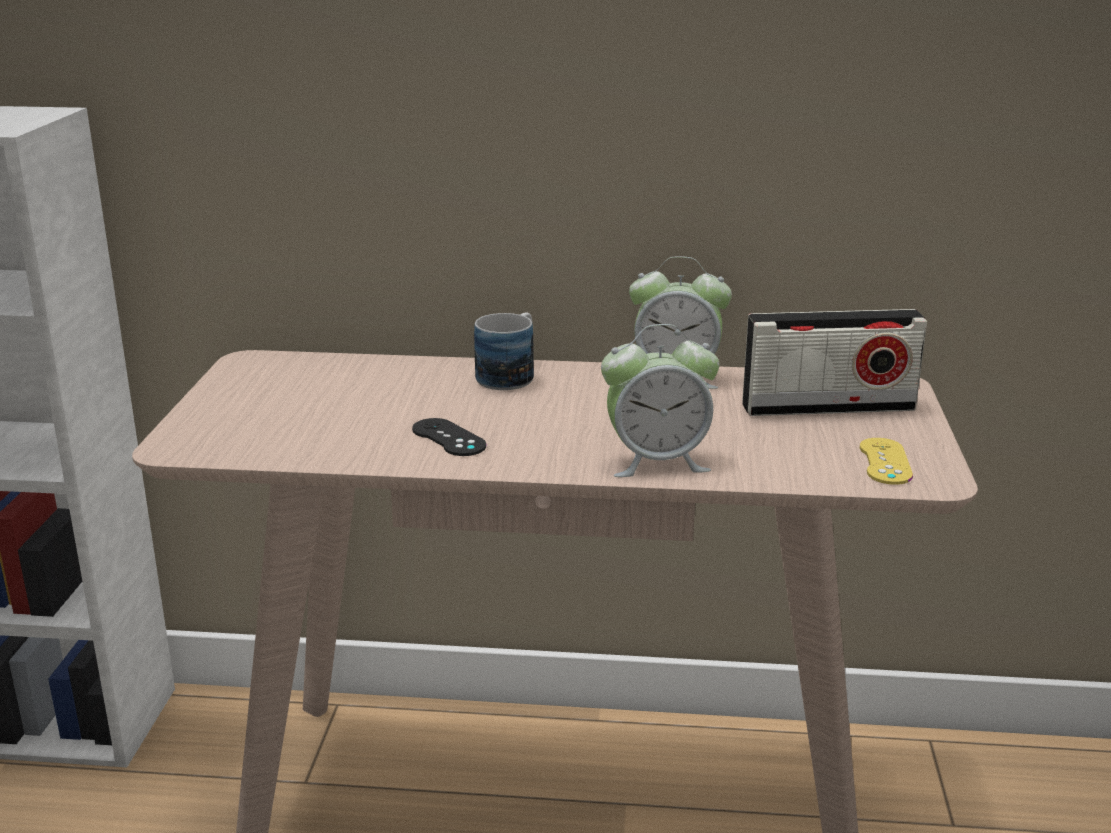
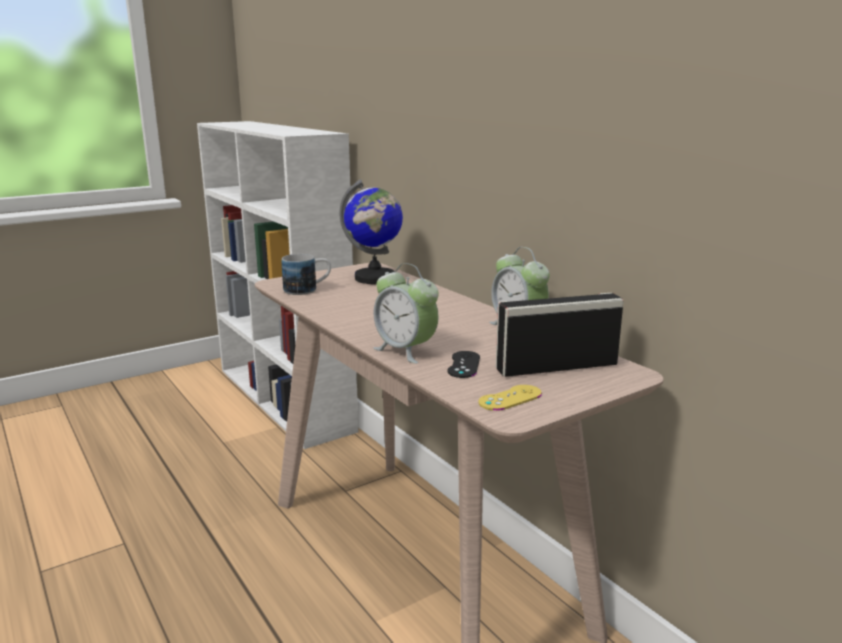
camera: 50 degrees right, 5 degrees down
(317, 378) = (375, 278): none -> globe
(448, 438) = (357, 312): black game controller -> black game controller (464, 364)
(511, 375) = (447, 301): mug -> mug (307, 290)
(828, 407) = (556, 367): radio -> radio turned 120 degrees clockwise

